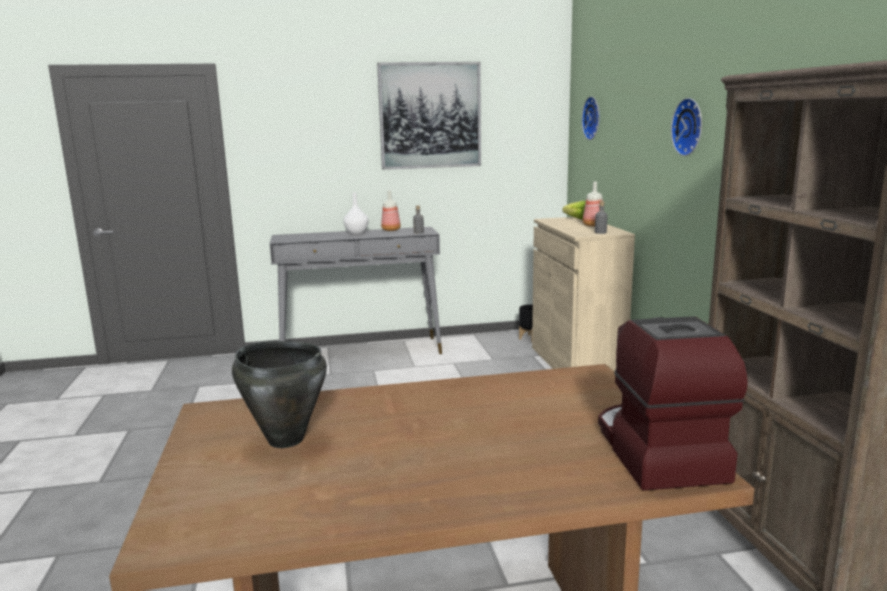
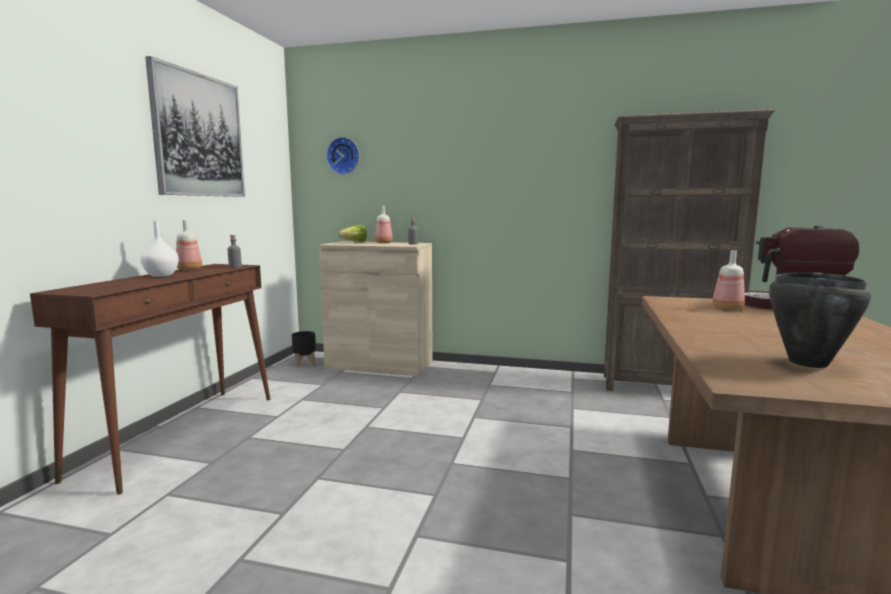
camera: 65 degrees left, 5 degrees down
(362, 352) = (182, 433): grey console table -> brown console table
(567, 409) = (726, 308): none -> bottle
(690, 127) = (496, 157): wall clock -> none

